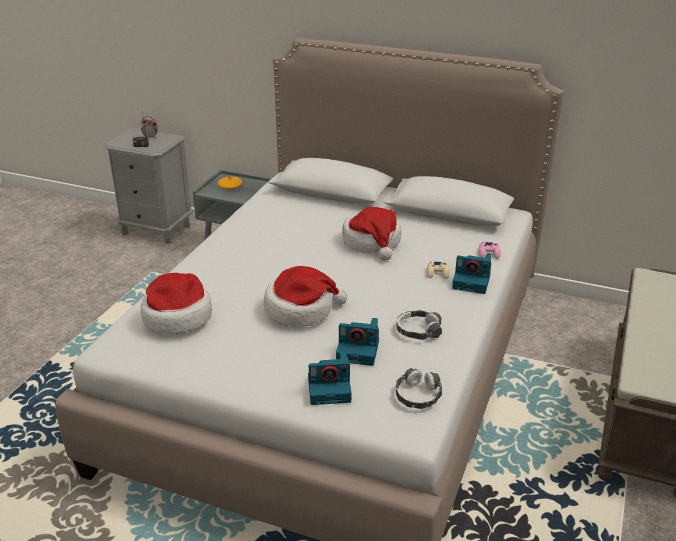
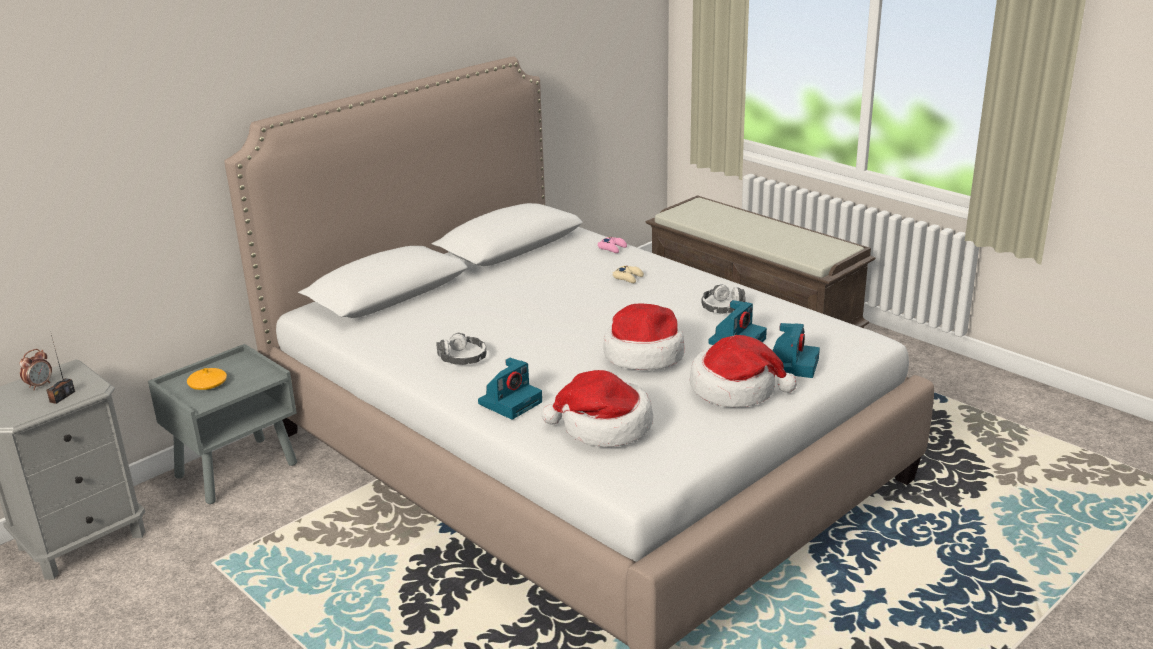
camera: 65 degrees left, 5 degrees down
(372, 242) = (536, 295): hat -> hat (735, 389)
(418, 395) = (823, 328): headphones -> headphones (462, 357)
(472, 282) = (658, 267): camera -> camera (510, 402)

